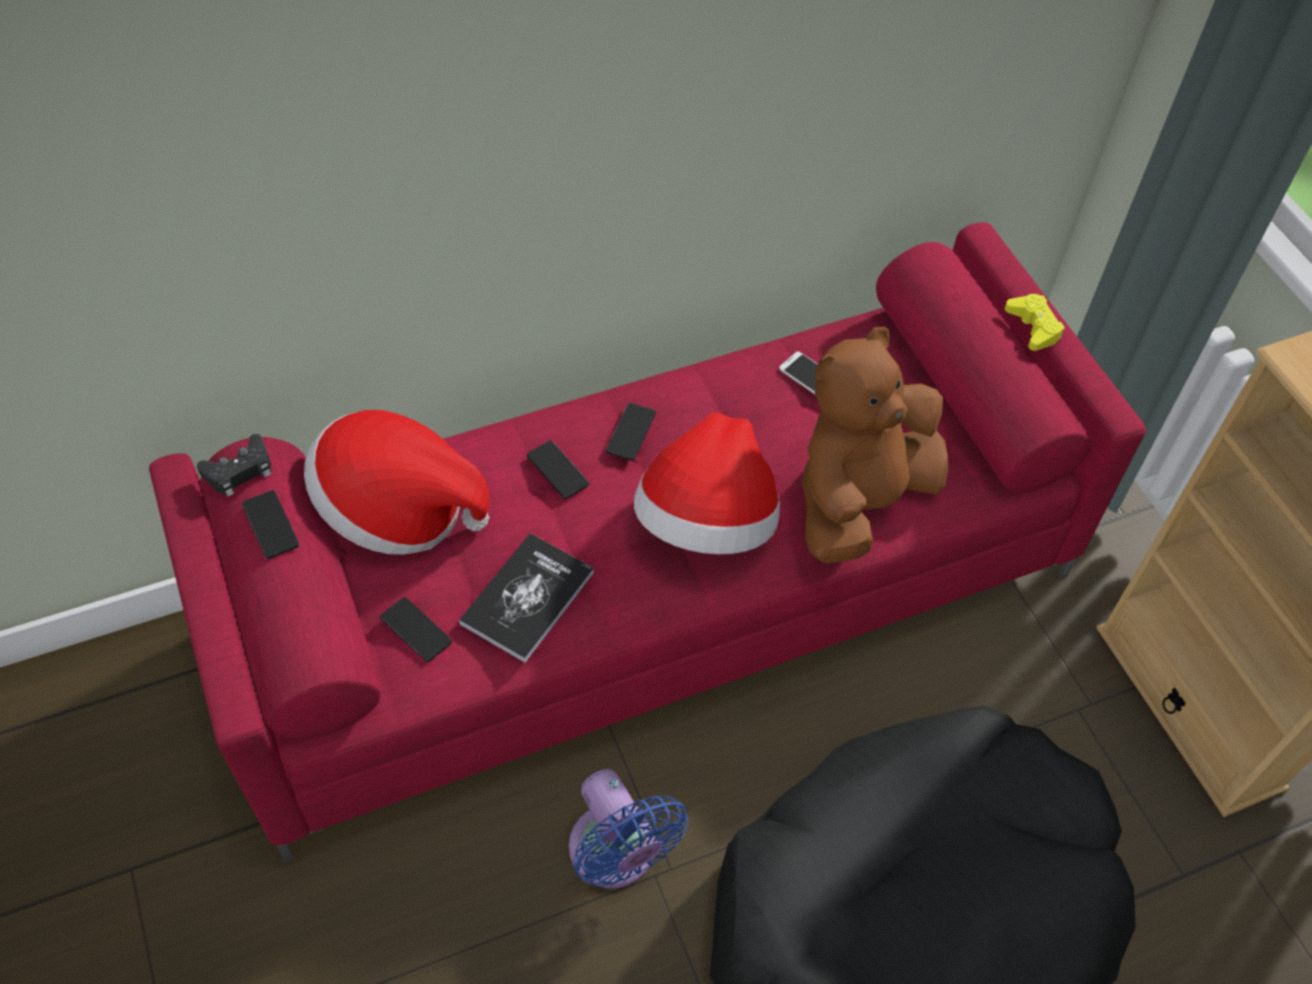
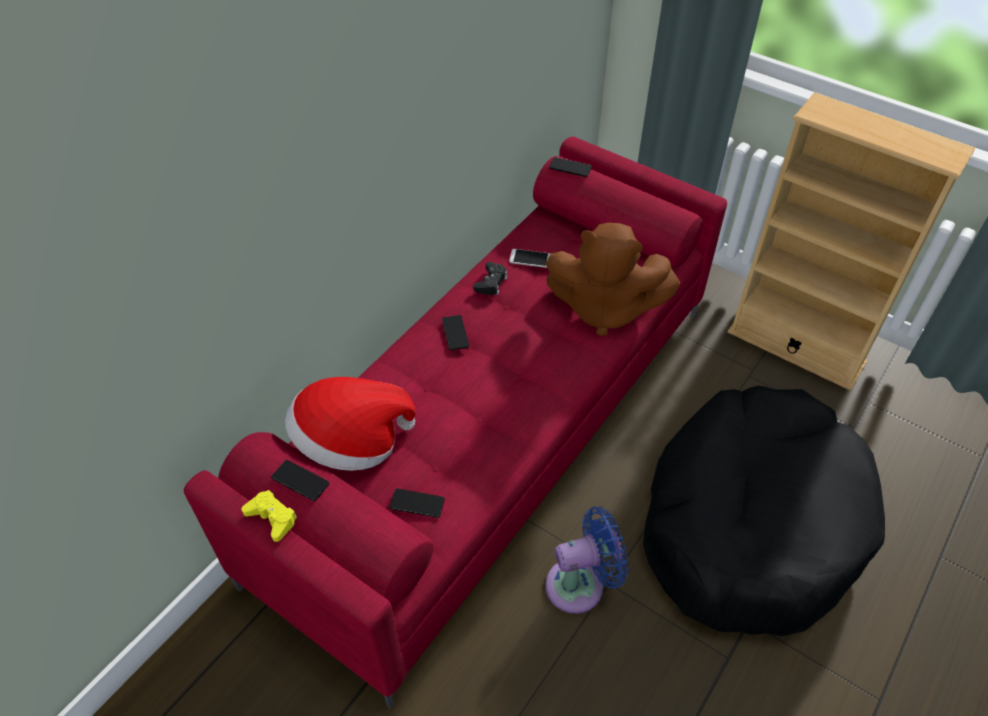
camera: 30 degrees left, 5 degrees down
(239, 471) = (253, 460): black game controller -> black game controller (491, 282)
(527, 598) = (469, 450): book -> none
(558, 470) = (430, 373): phone -> phone (570, 167)
(617, 856) = (581, 584): blue fan -> blue fan turned 45 degrees counterclockwise
(707, 523) = (536, 359): hat -> none
(859, 500) = (604, 308): brown plush toy -> brown plush toy turned 90 degrees counterclockwise
(1033, 327) = (637, 175): yellow game controller -> yellow game controller (272, 518)

